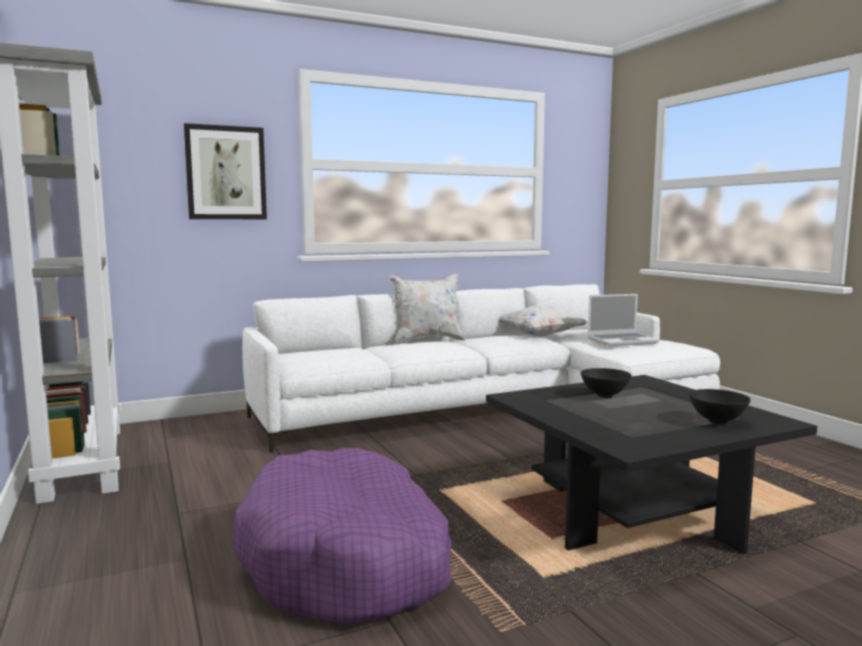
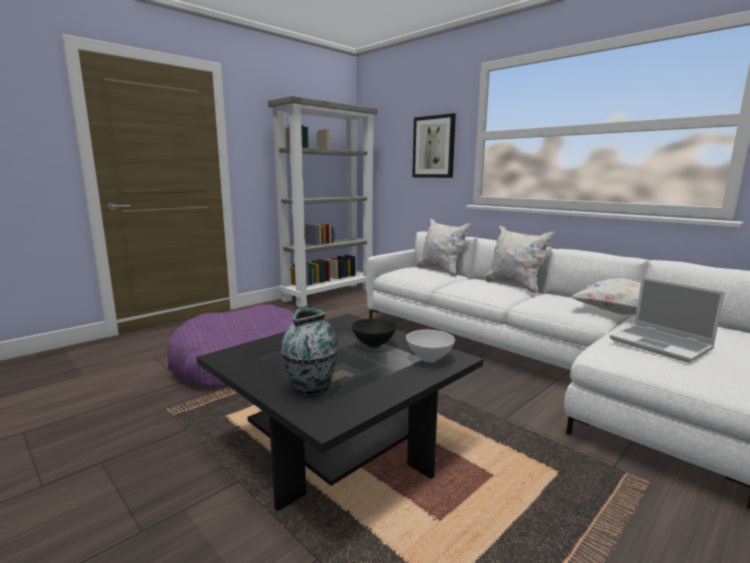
camera: 70 degrees right, 5 degrees up
(325, 348) = (441, 271): none -> white pillow
(645, 385) = (430, 359): none -> white bowl
(717, 421) = (311, 388): black bowl -> vase

